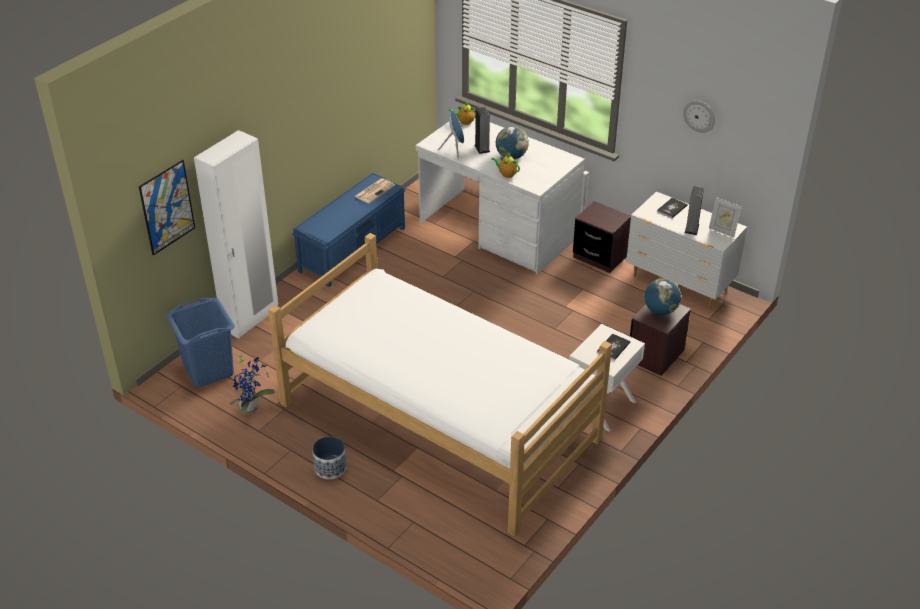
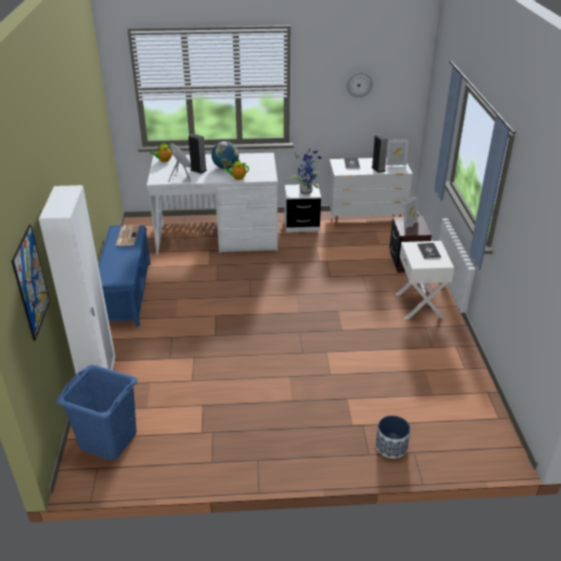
camera: 40 degrees left, 5 degrees down
(251, 407) = (183, 447): potted plant -> potted plant (306, 191)
(330, 468) = (305, 453): planter -> planter (391, 447)
(438, 422) = (338, 373): bed -> none
(599, 257) = (301, 225): brown nightstand -> white nightstand
(660, 310) = (409, 224): globe -> picture frame

